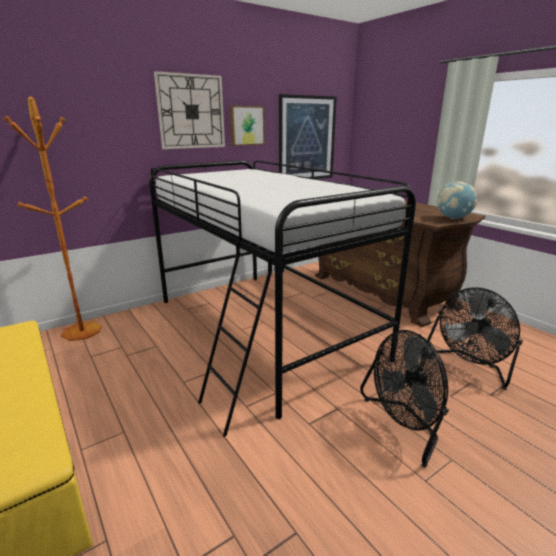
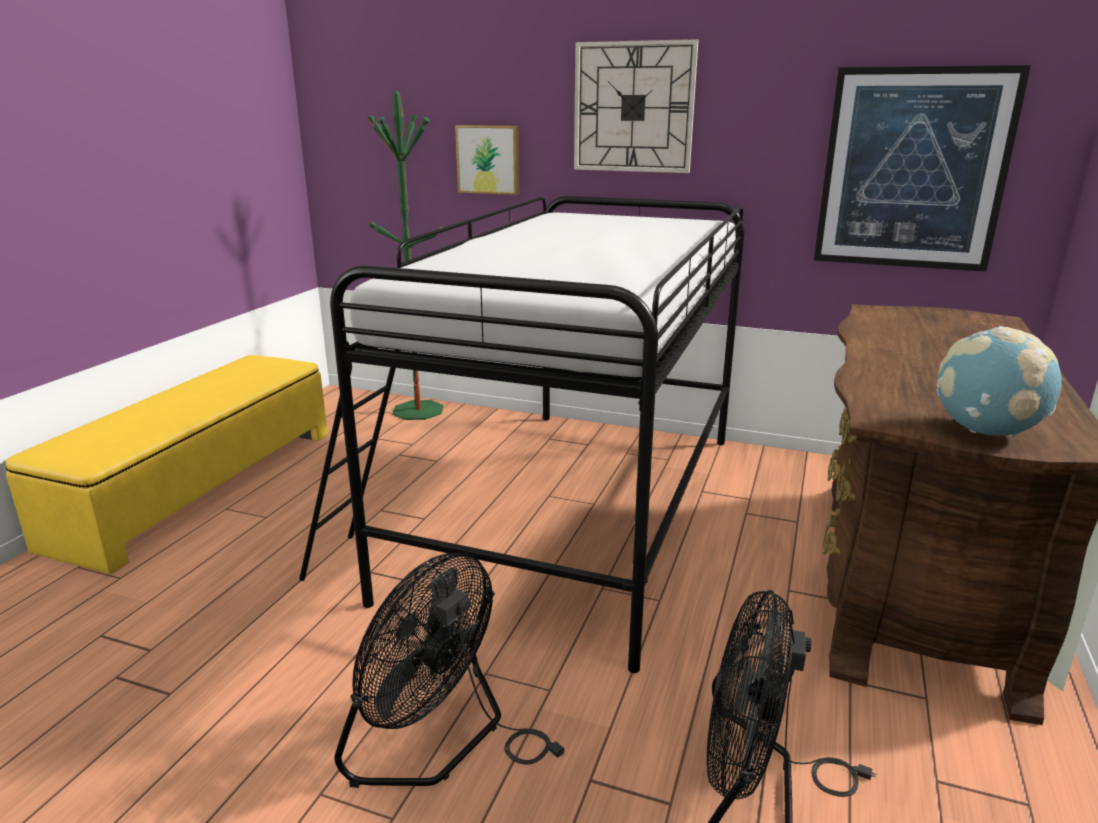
camera: 55 degrees right, 0 degrees up
(82, 331) = (418, 410): orange clothes rack -> green clothes rack
(246, 125) = (746, 134): picture -> picture (489, 159)

